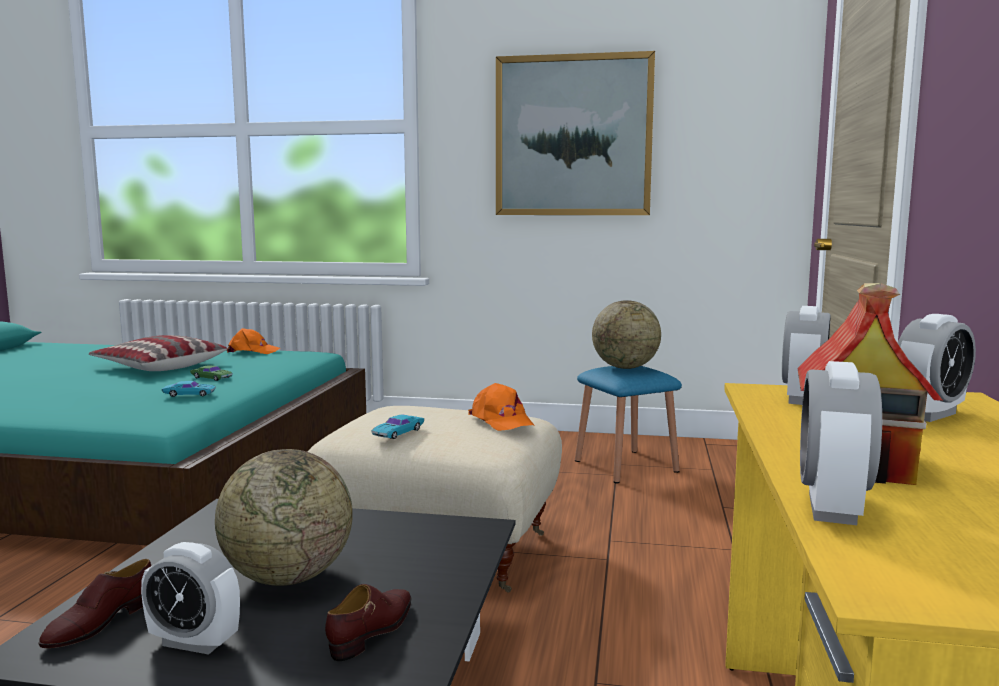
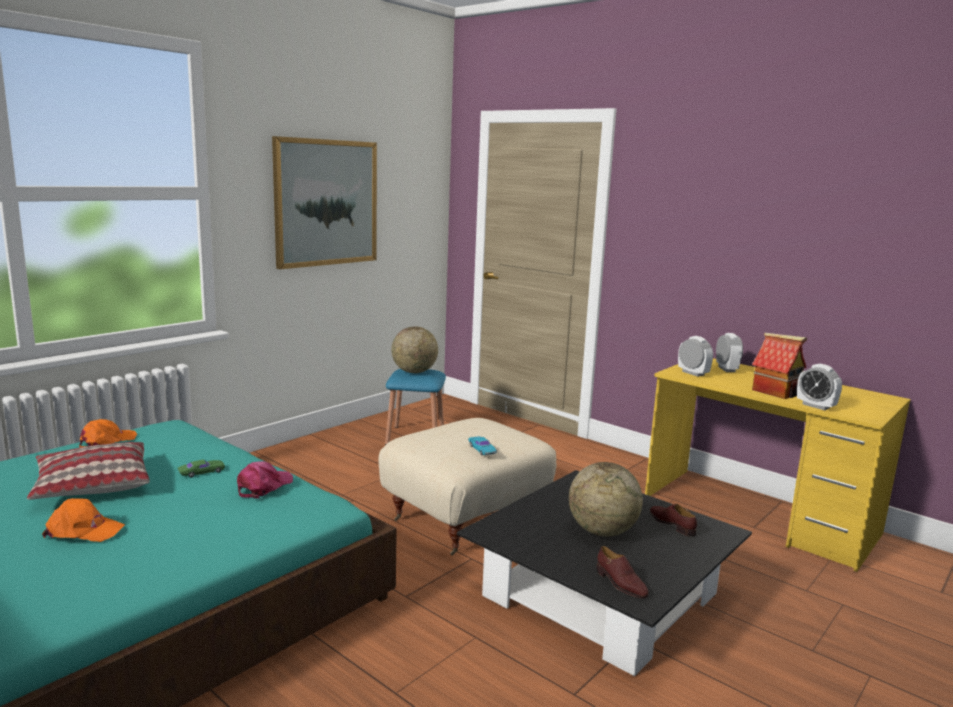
camera: 60 degrees left, 5 degrees up
(189, 394) = (264, 486): turquoise toy car -> pink cap
(194, 642) = (658, 562): alarm clock -> none
(501, 421) = (489, 424): orange cap -> orange cap (83, 531)

